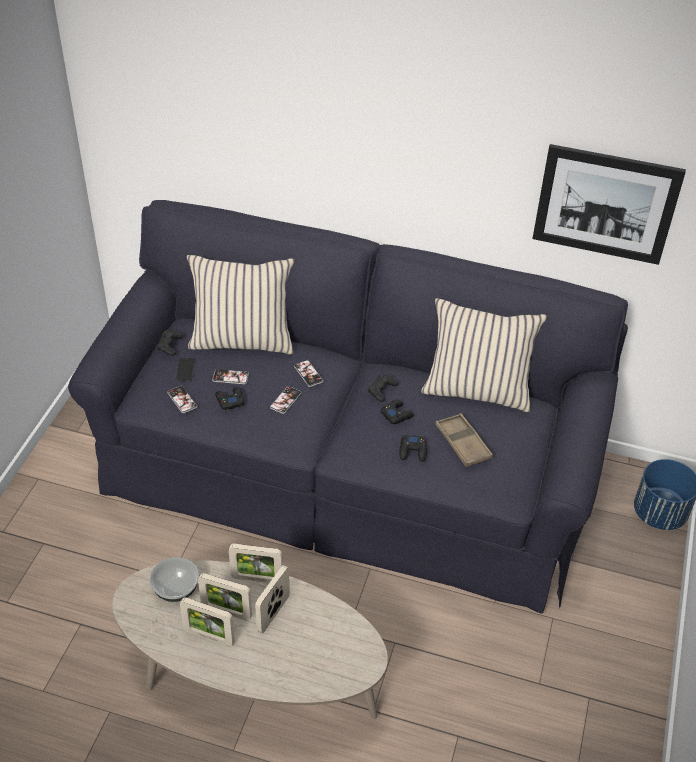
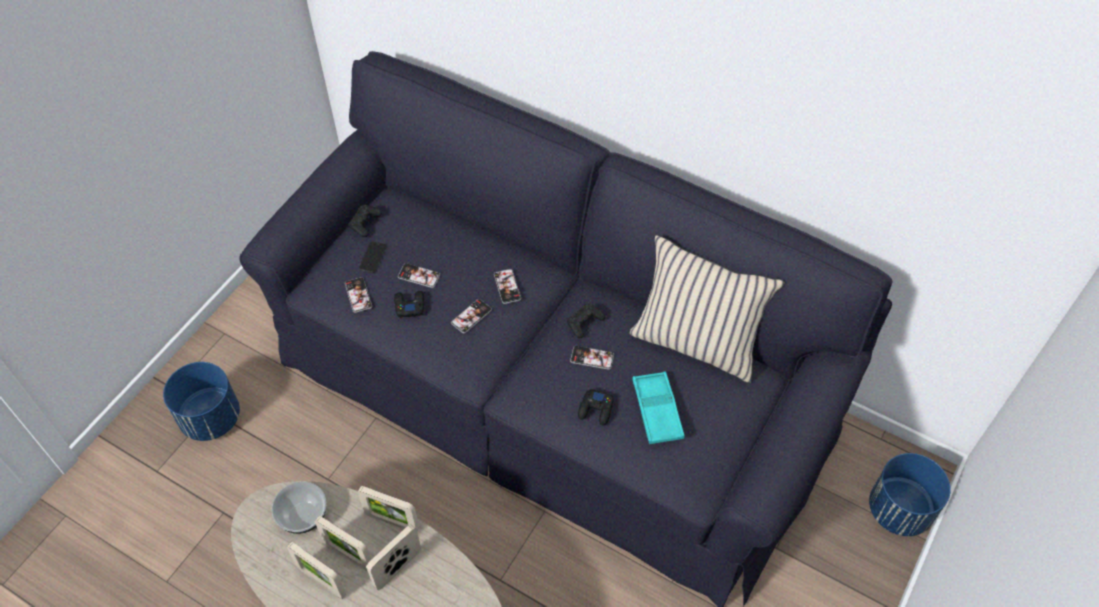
camera: 15 degrees right, 10 degrees up
(46, 549) = (211, 418): none -> blue planter
(242, 340) = (447, 229): beige pillow -> none
(397, 414) = (592, 358): black game controller -> phone
(462, 443) = (657, 410): brown tray -> turquoise tray
(605, 204) = (881, 161): picture -> none

